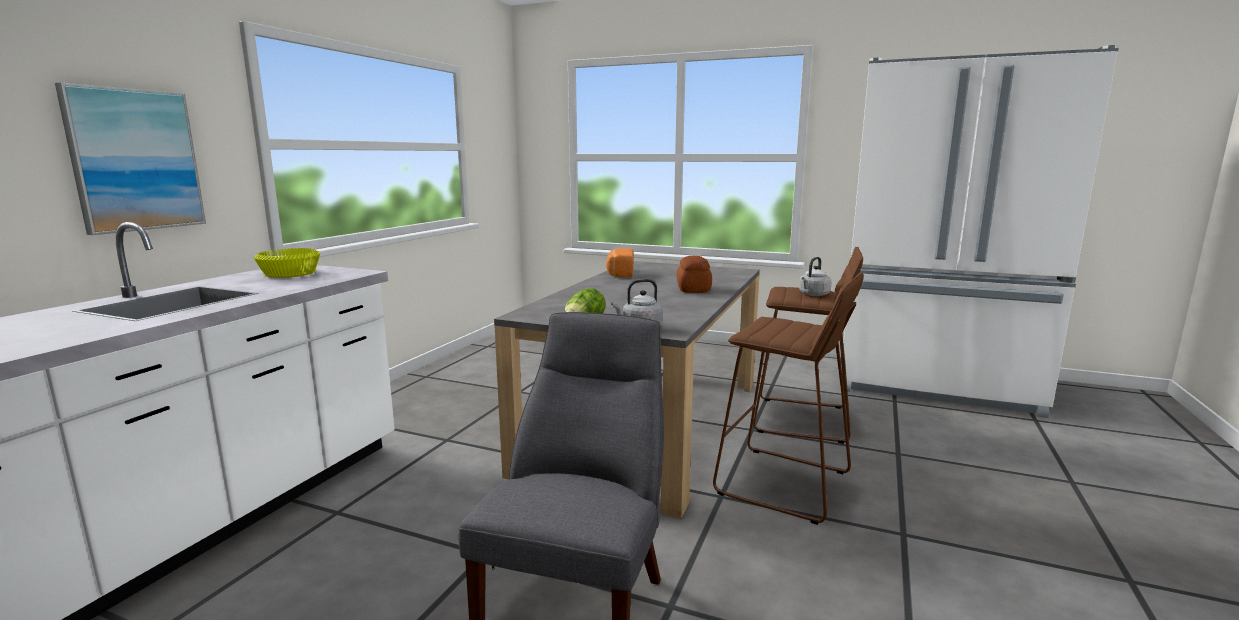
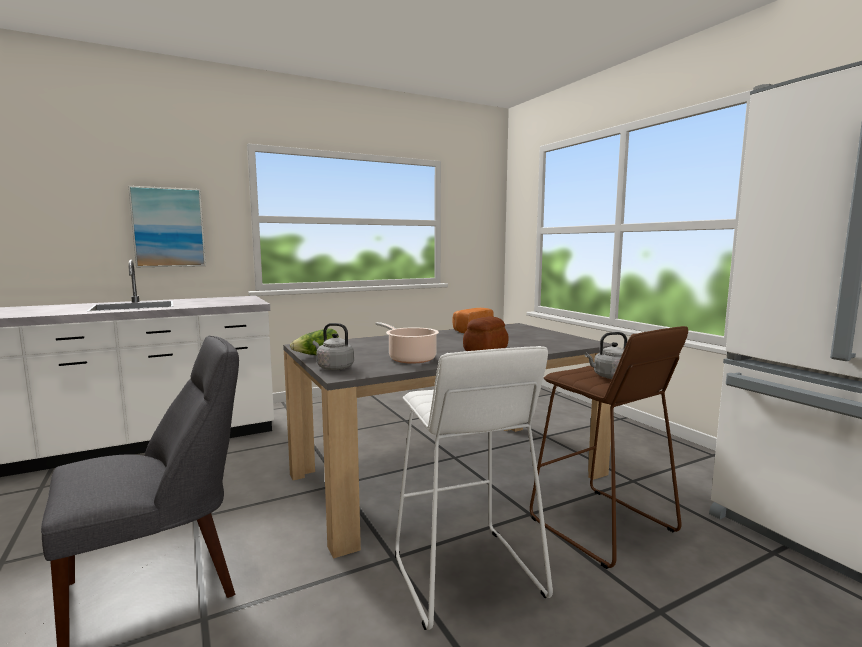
camera: 40 degrees right, 5 degrees down
(291, 273) = (228, 300): yellow bowl -> none
(668, 307) = (410, 358): none -> cooking pot
(783, 484) = (465, 575): brown stool -> white stool

